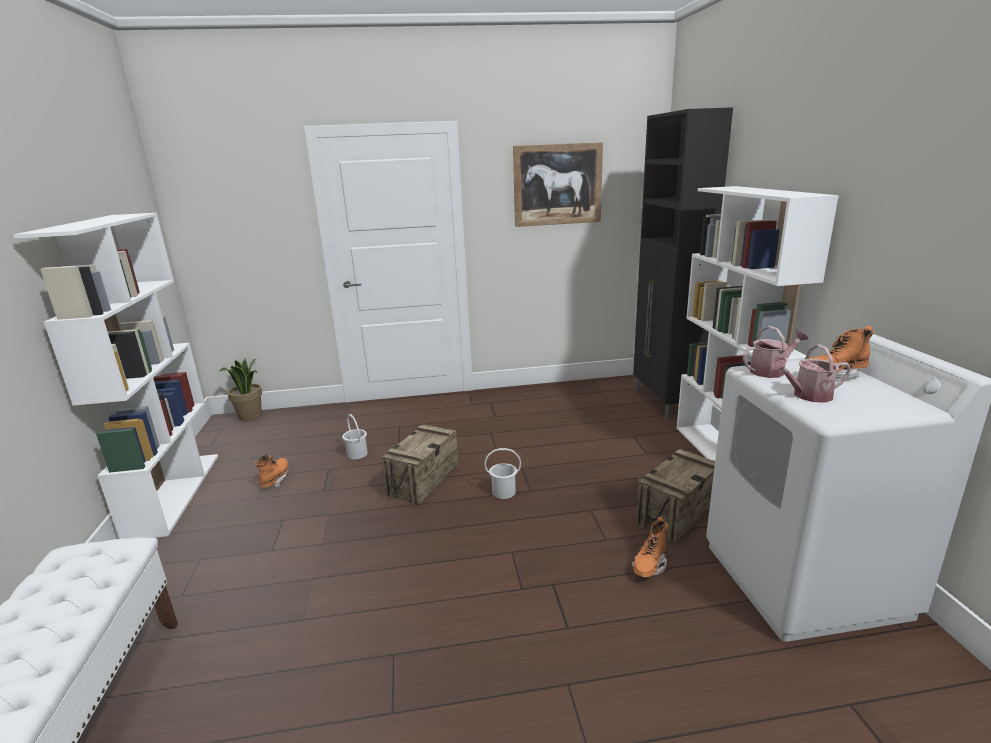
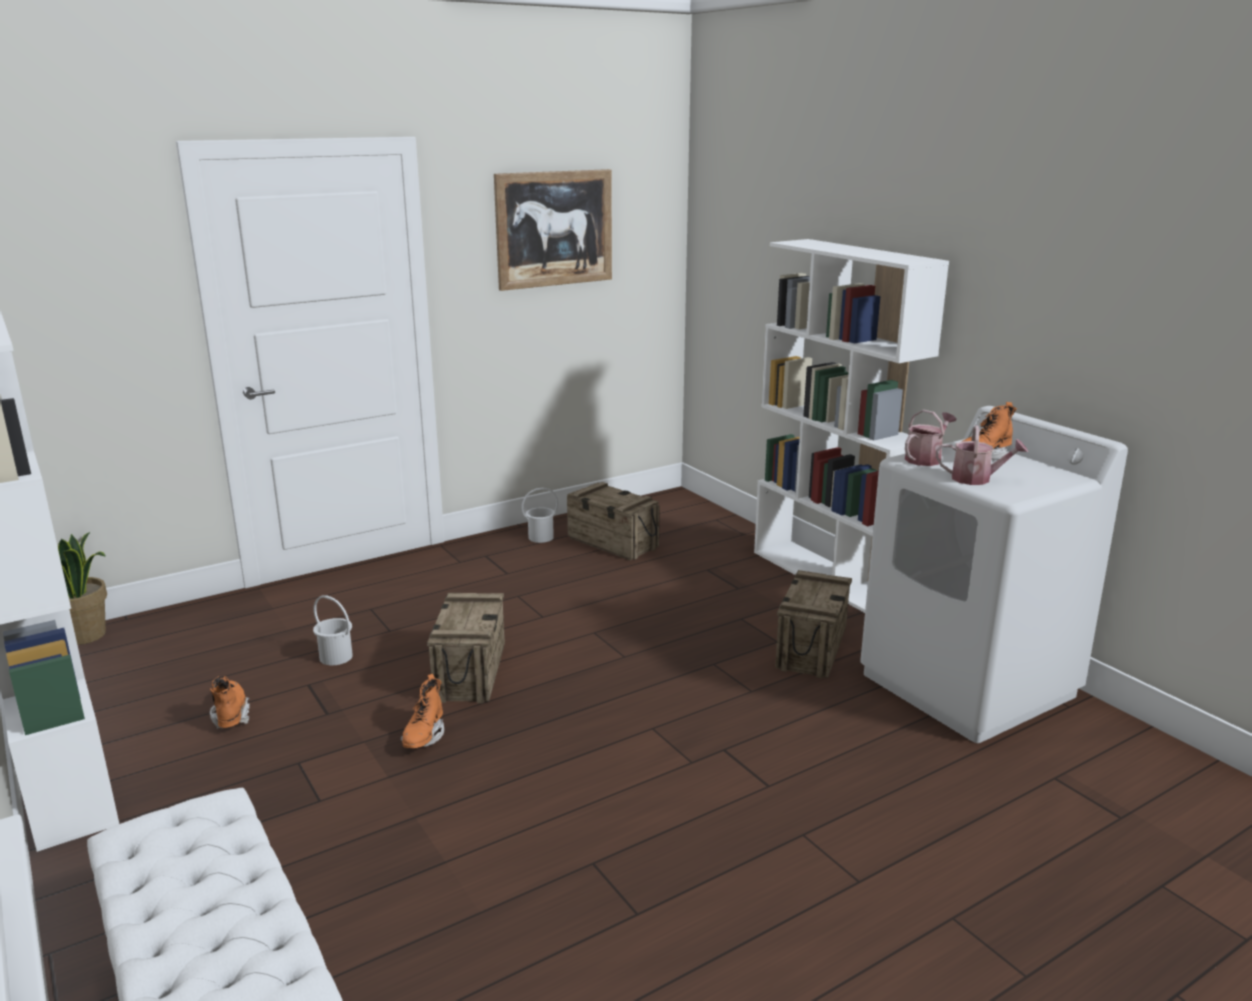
camera: 25 degrees left, 0 degrees up
(503, 492) = (591, 664): white bucket -> white bucket (540, 537)
(577, 406) = (612, 543): none -> crate
(649, 566) = (815, 707): orange boot -> orange boot (424, 737)
(664, 403) = (721, 524): black cabinet -> none
(807, 395) = (976, 479): watering can -> watering can turned 135 degrees counterclockwise

